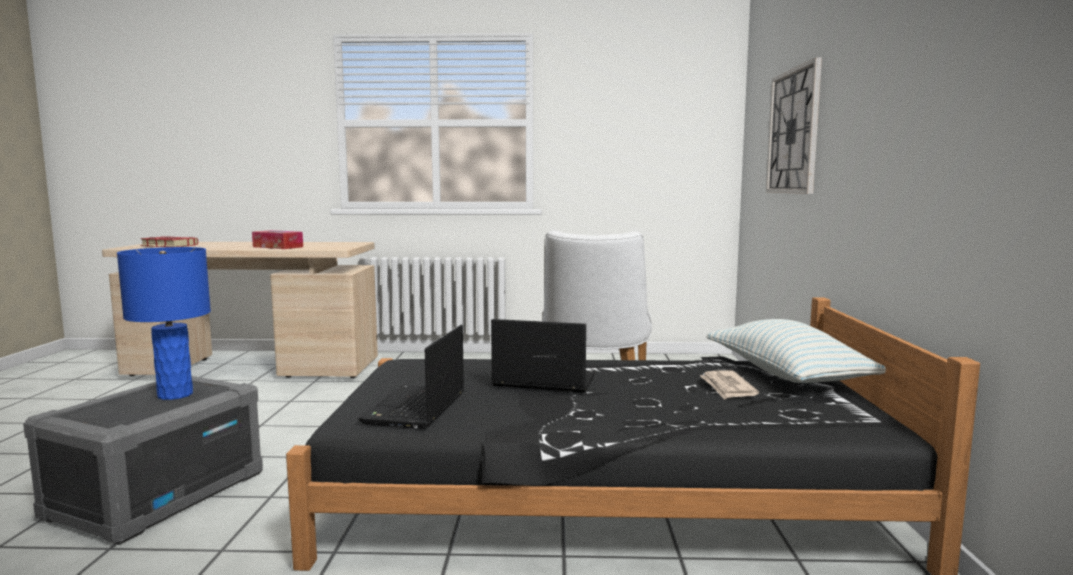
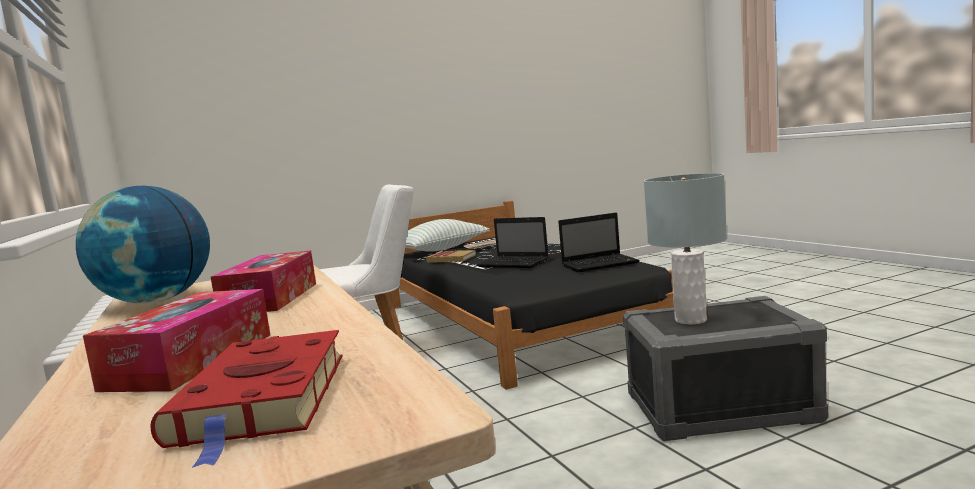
camera: 115 degrees left, 0 degrees up
(175, 395) = (690, 320): blue table lamp -> grey table lamp
(222, 244) = (191, 360): none -> tissue box
(334, 243) = (156, 301): none -> globe
(542, 381) = (515, 263): laptop -> laptop turned 45 degrees counterclockwise
(663, 366) = (451, 258): none -> book
(793, 131) = (277, 121): wall clock -> none

